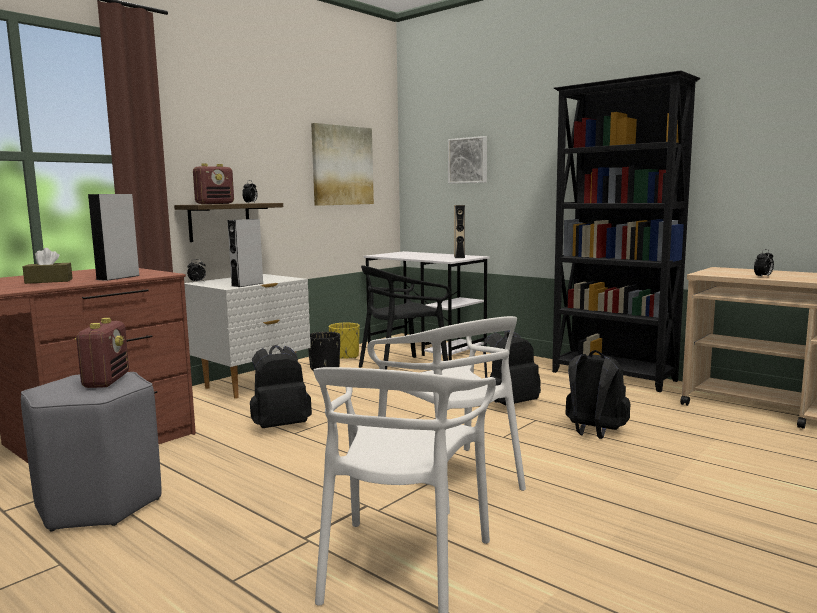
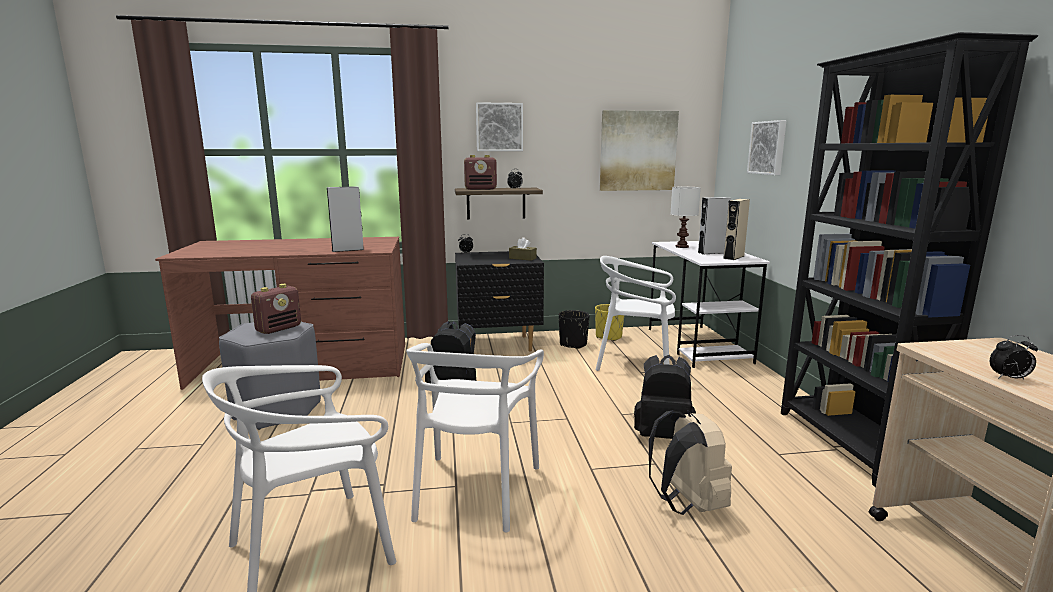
camera: 40 degrees right, 5 degrees up
(49, 281) = (310, 247): brown tissue box -> brown tissue box (522, 258)
(218, 134) = (499, 127): none -> picture
(247, 284) = (484, 262): grey speaker -> grey speaker (712, 252)
(252, 385) = (498, 345): white nightstand -> black nightstand
(400, 255) = (682, 247): none -> white table lamp
(403, 368) = (634, 363): black chair -> white chair
(594, 433) = (687, 504): black backpack -> beige backpack

